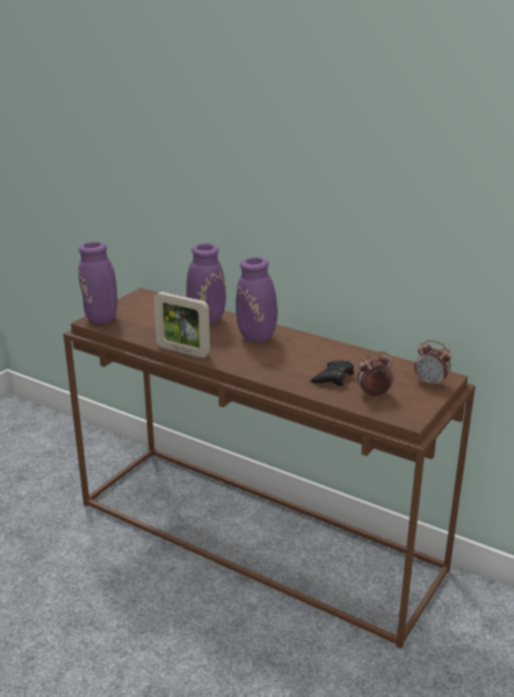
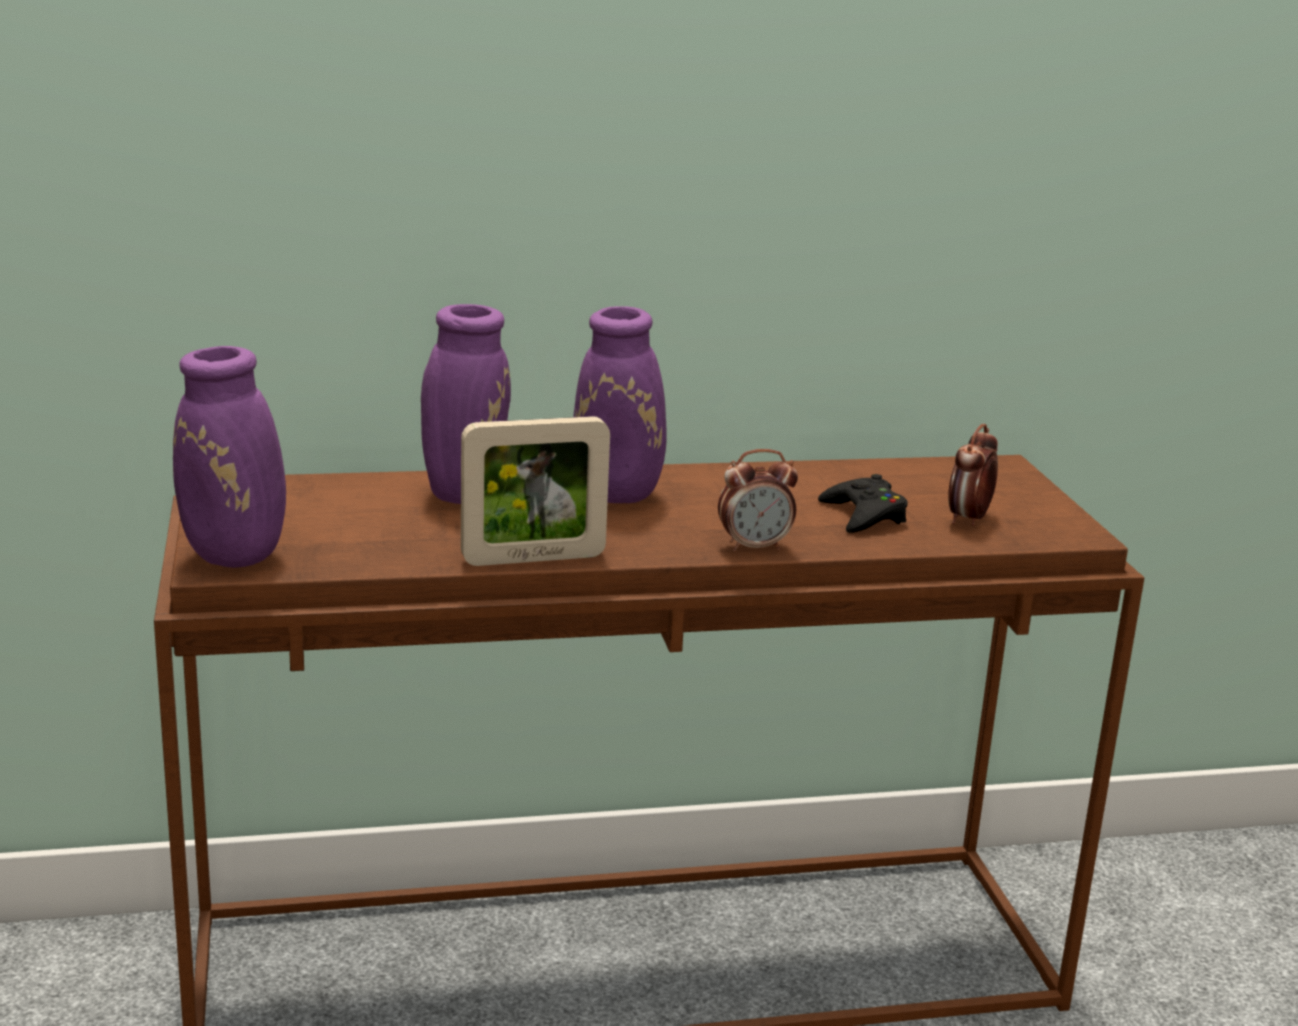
camera: 45 degrees left, 5 degrees down
(430, 383) = (1001, 478): alarm clock -> alarm clock (754, 547)

